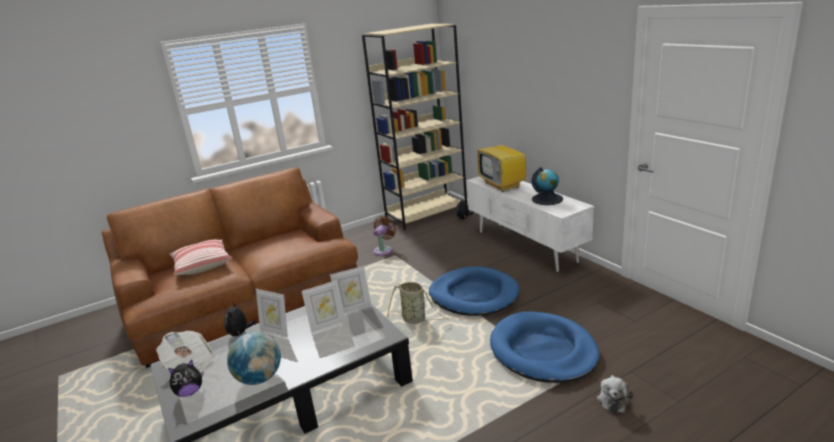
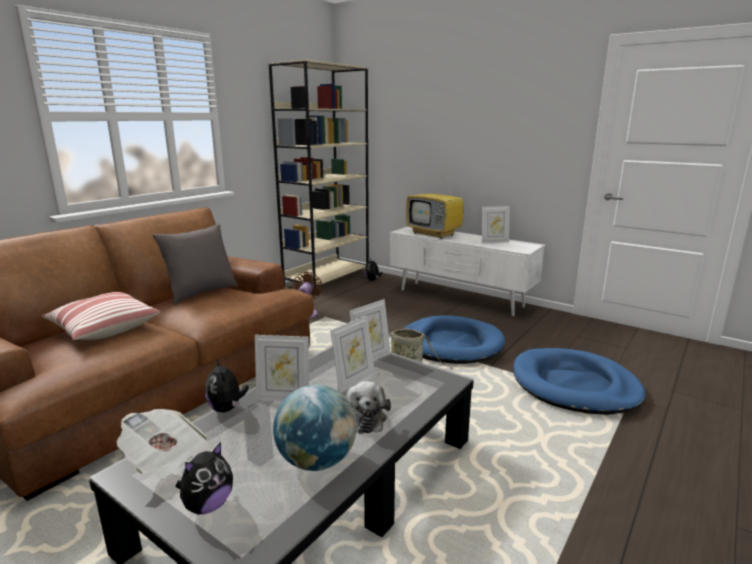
camera: 25 degrees left, 5 degrees down
(278, 238) = (201, 293): none -> grey pillow
(547, 199) = (494, 242): globe -> picture frame
(613, 399) = (687, 418): plush toy -> plush toy (365, 418)

